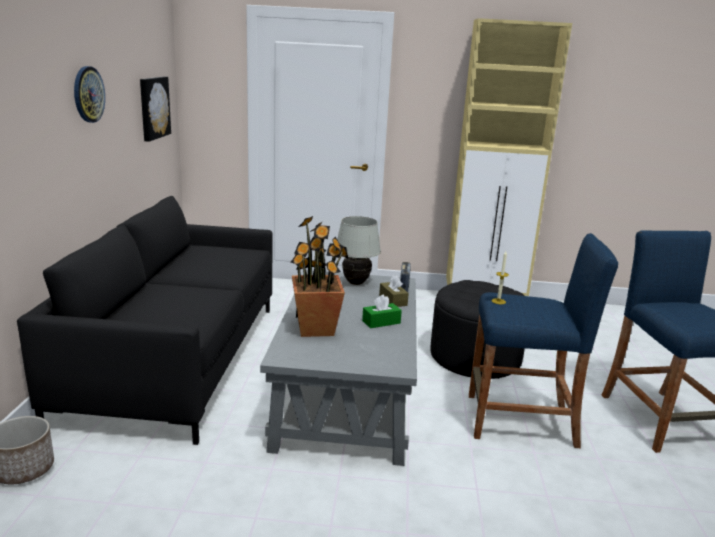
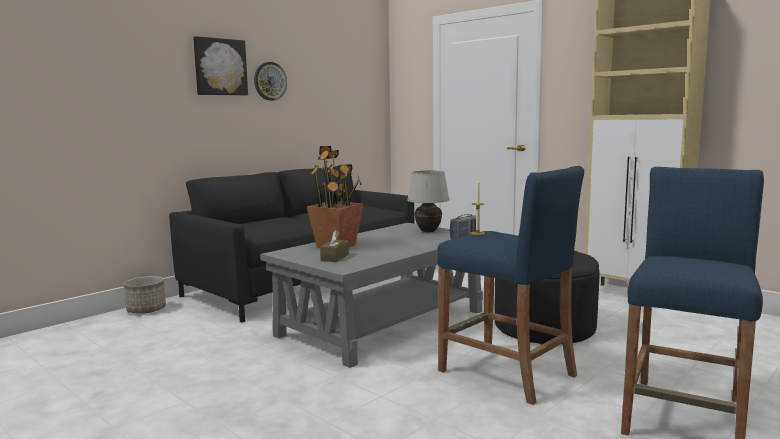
camera: 40 degrees right, 10 degrees down
(153, 107) = (352, 101): picture -> picture (220, 67)
(381, 322) = (393, 249): green tissue box -> none
(393, 300) = (434, 242): brown tissue box -> brown tissue box (335, 257)

